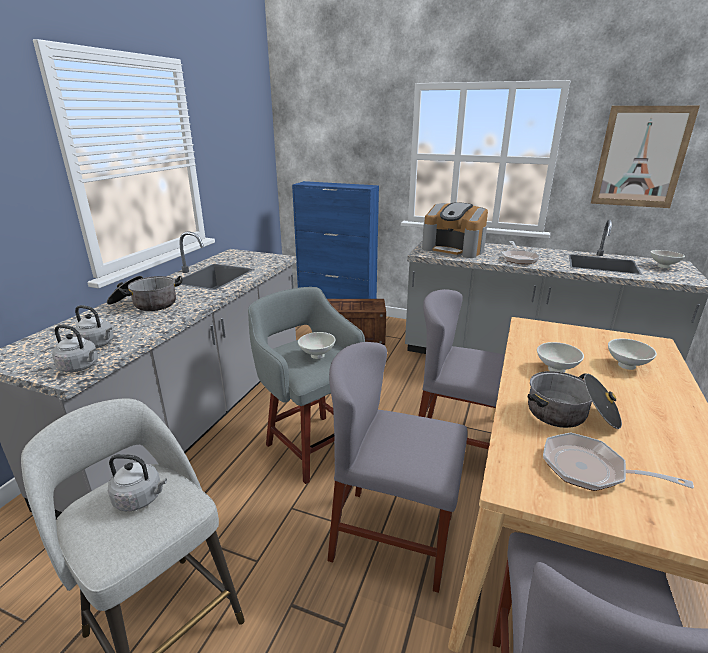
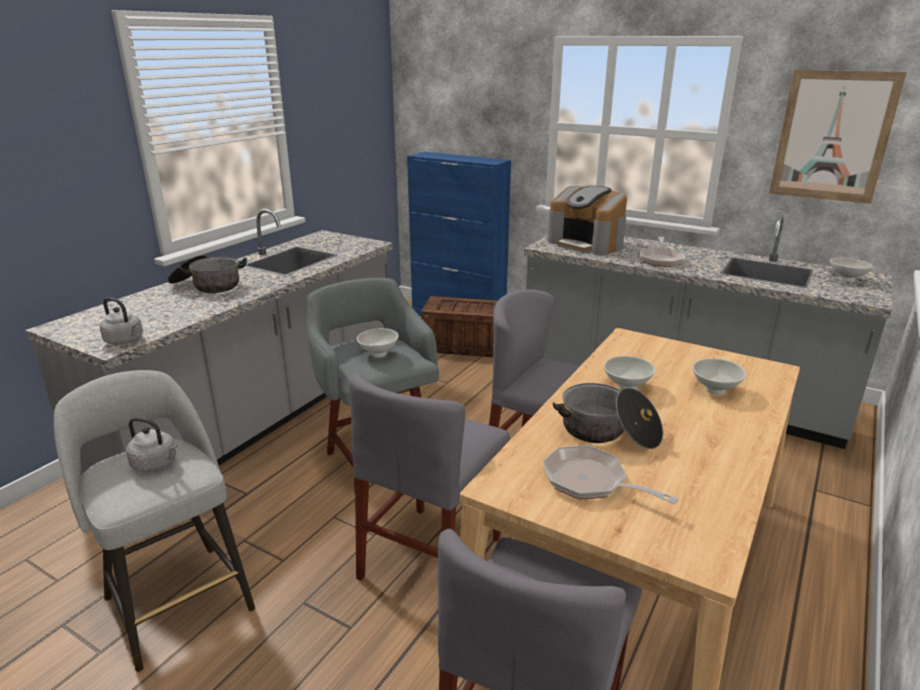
camera: 10 degrees right, 0 degrees up
(98, 344) = (148, 322): grey kettle -> none
(393, 537) = (431, 557): grey chair -> grey chair turned 90 degrees counterclockwise

